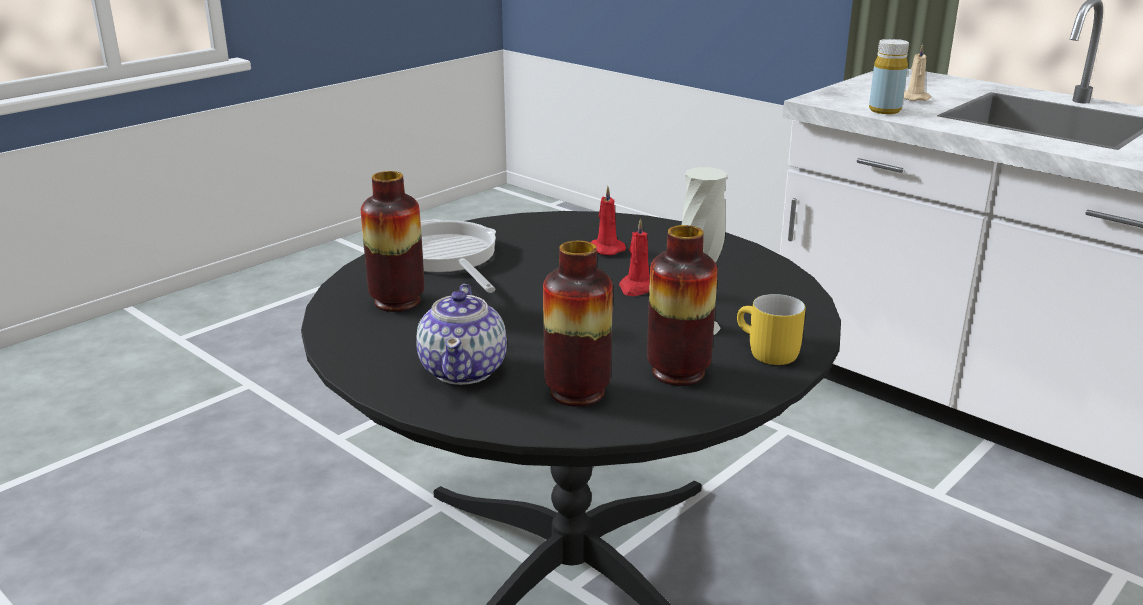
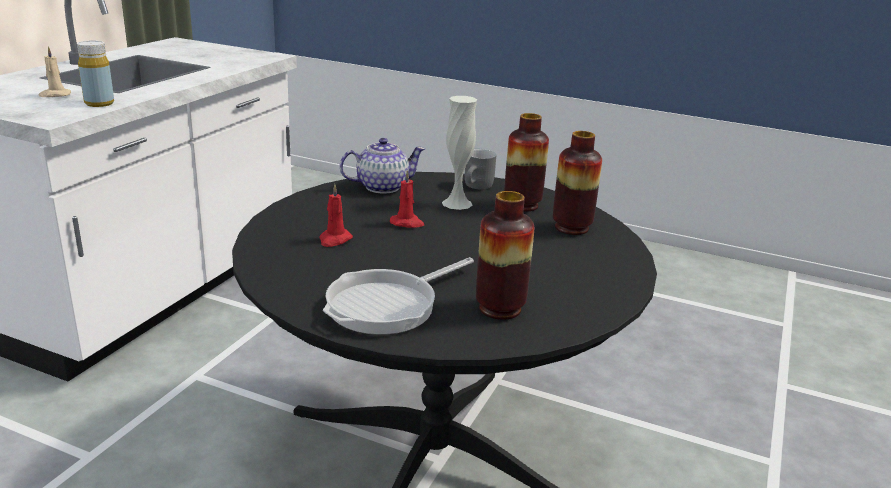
camera: 110 degrees left, 0 degrees up
(464, 370) = (579, 263): teapot -> teapot (381, 187)
(765, 353) = (478, 187): yellow mug -> grey mug

